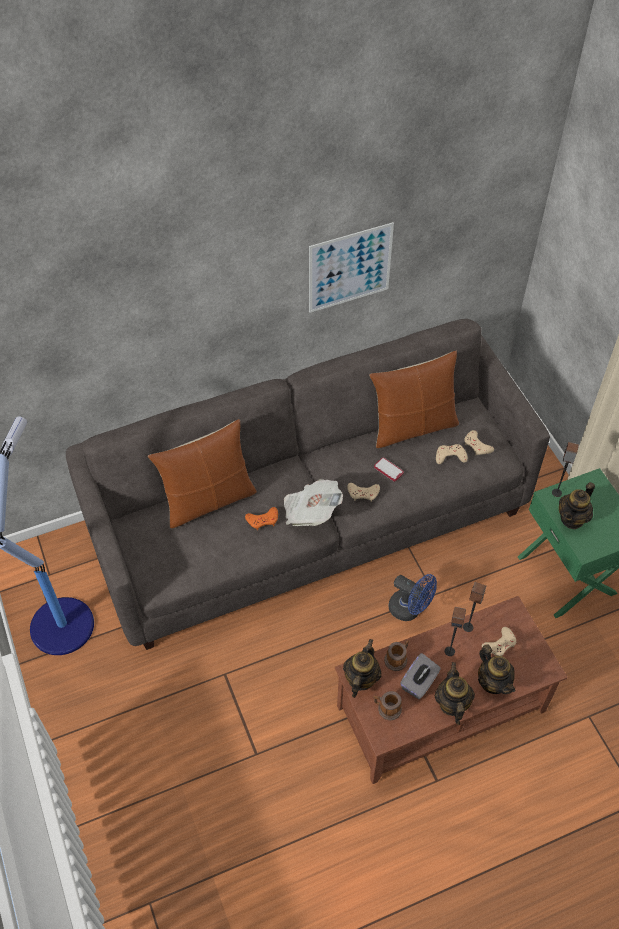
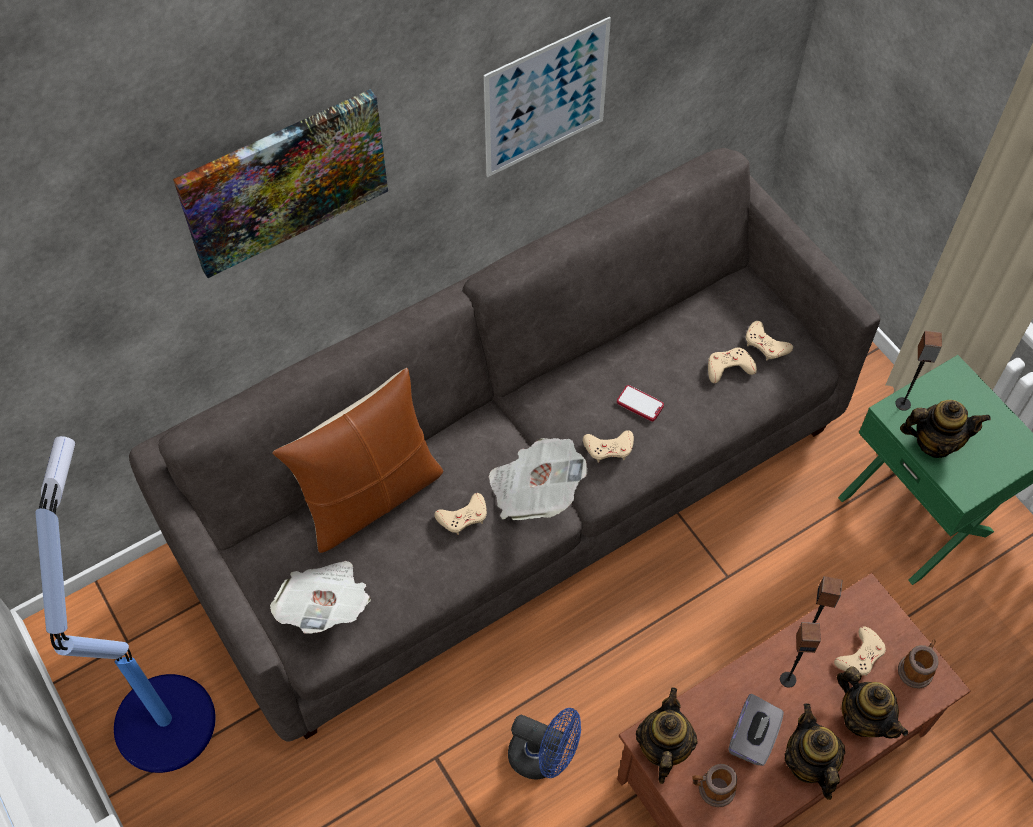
camera: 10 degrees left, 5 degrees up
(168, 559) = (326, 605): none -> newspaper
(178, 292) = (284, 181): none -> picture
(263, 520) = (463, 516): orange game controller -> beige game controller
(397, 658) = (711, 705): mug -> mug (917, 668)
(410, 609) = (696, 607): blue fan -> blue fan (543, 757)
(413, 426) = (662, 327): brown pillow -> none
(572, 518) = (934, 442): teapot -> teapot turned 120 degrees counterclockwise

